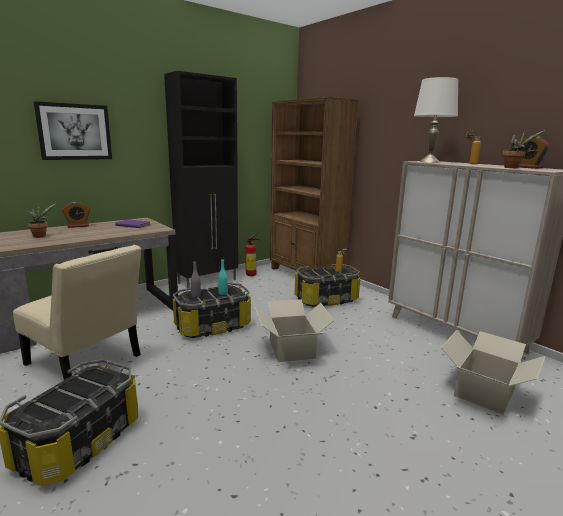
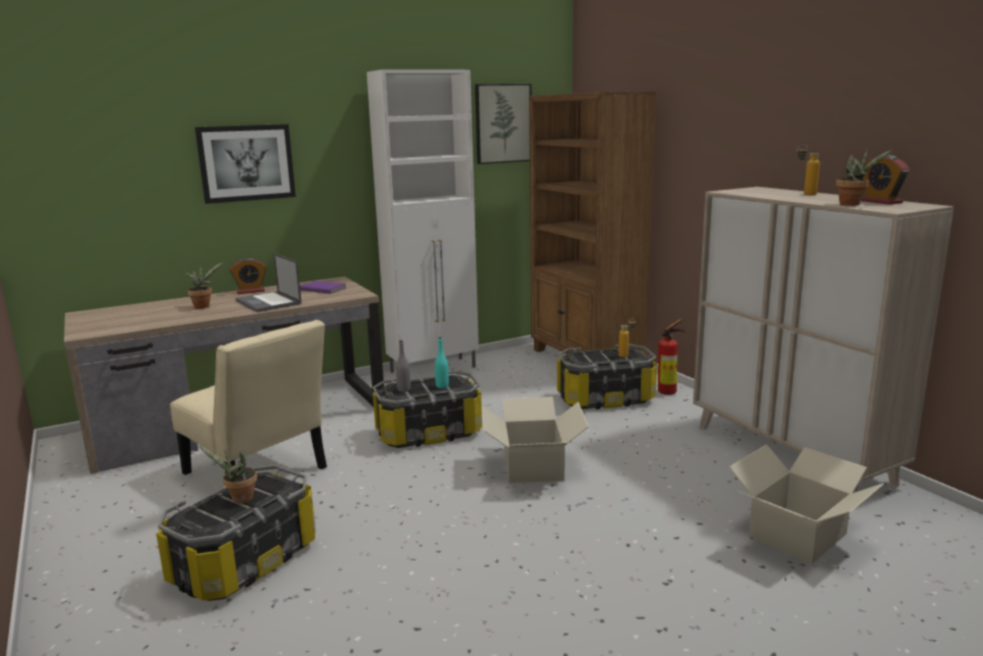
camera: 10 degrees right, 0 degrees up
(74, 391) = (239, 499): none -> potted plant
(93, 233) = (269, 302): none -> laptop
(208, 281) = (434, 369): black cabinet -> white cabinet
(252, 275) = (502, 360): fire extinguisher -> fire extinguisher (669, 392)
(254, 119) = (503, 123): none -> picture
(430, 162) = (746, 191): white table lamp -> none

